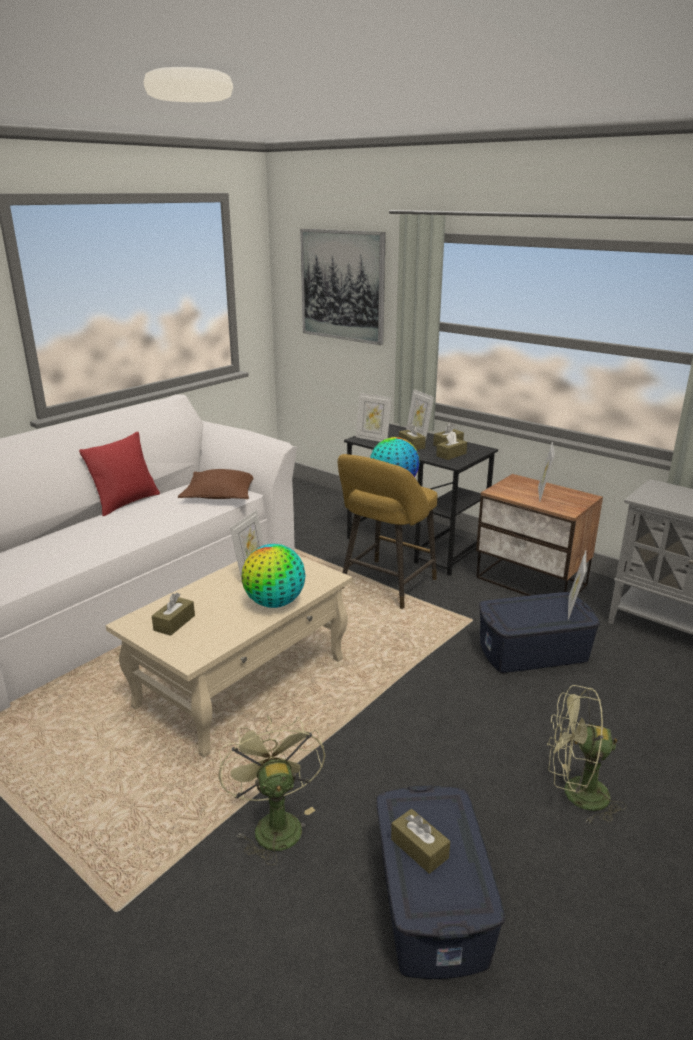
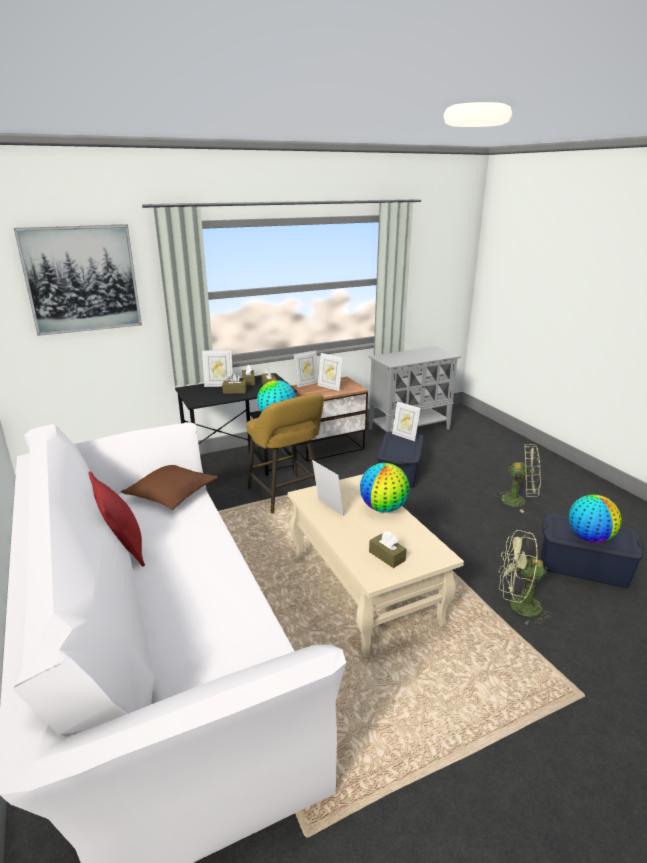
camera: 65 degrees left, 0 degrees up
(372, 439) = (202, 399): picture frame -> picture frame (306, 384)
(419, 848) = (589, 538): brown tissue box -> globe
(575, 795) = (519, 501): green fan -> green fan turned 105 degrees counterclockwise

